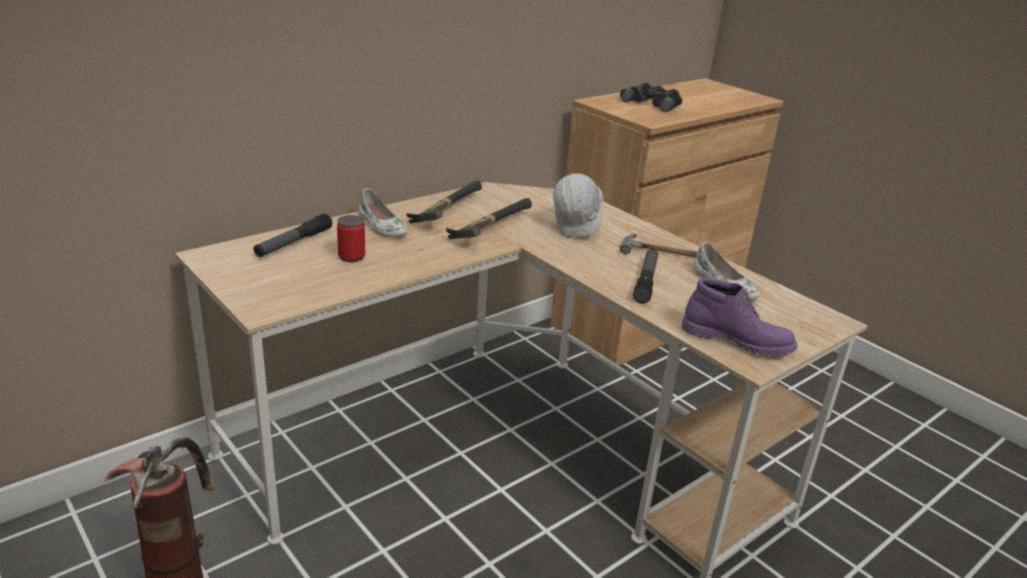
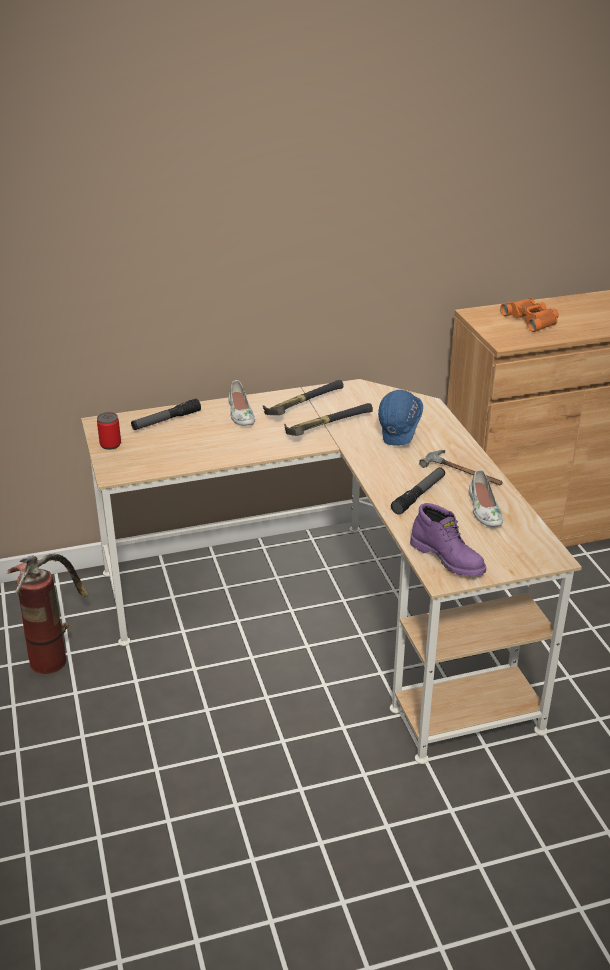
camera: 25 degrees right, 5 degrees up
(351, 257) = (201, 438): can -> can (110, 444)
(576, 230) = (400, 438): white hard hat -> blue hard hat
(653, 103) = (532, 319): black binoculars -> orange binoculars

